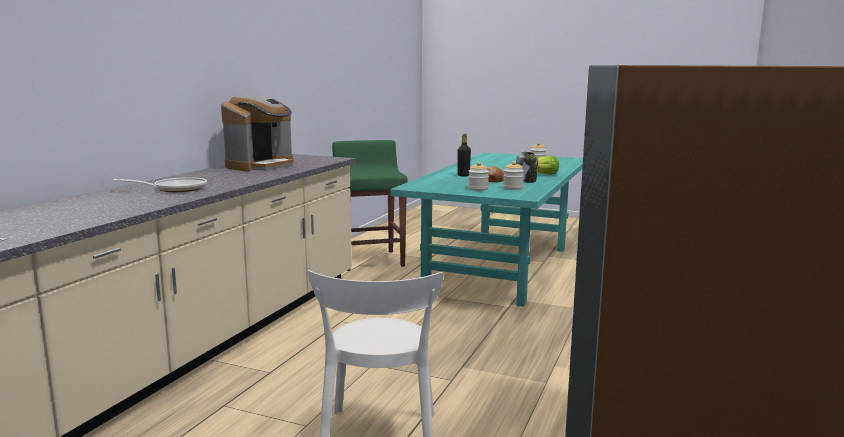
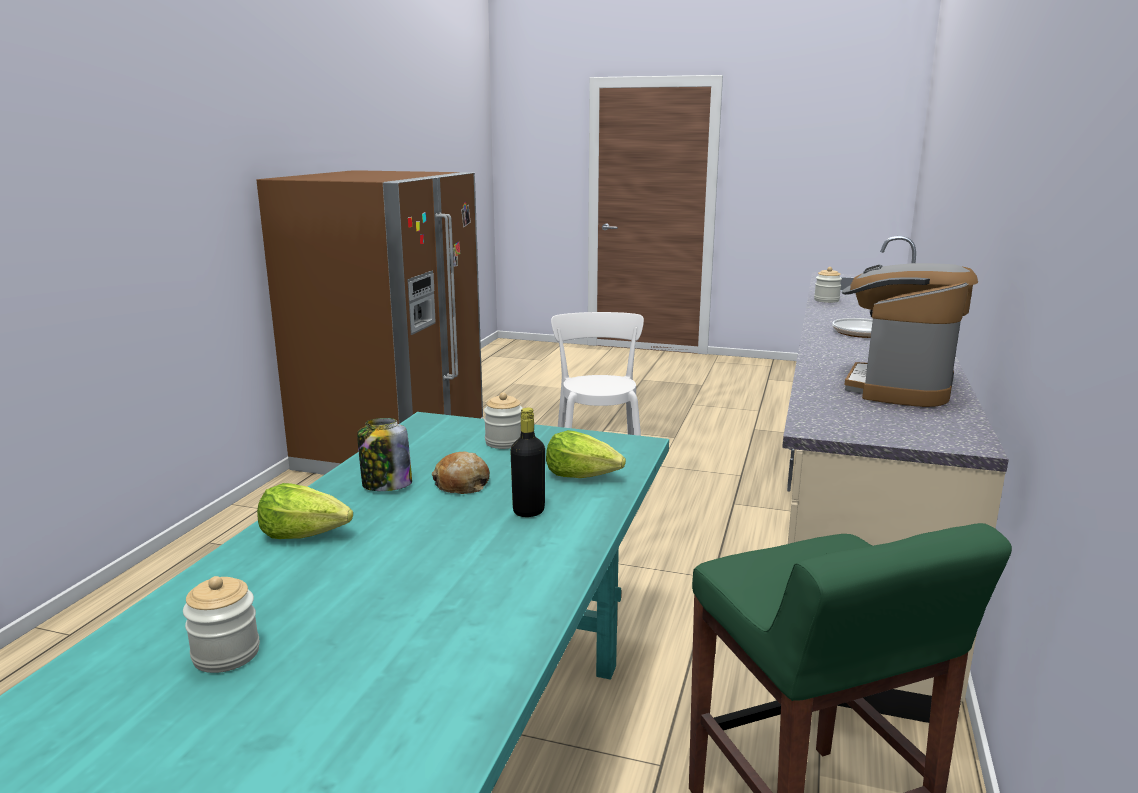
camera: 175 degrees right, 5 degrees up
(440, 181) = (582, 475): none -> lettuce
(513, 188) = (435, 449): jar -> jar (826, 300)

